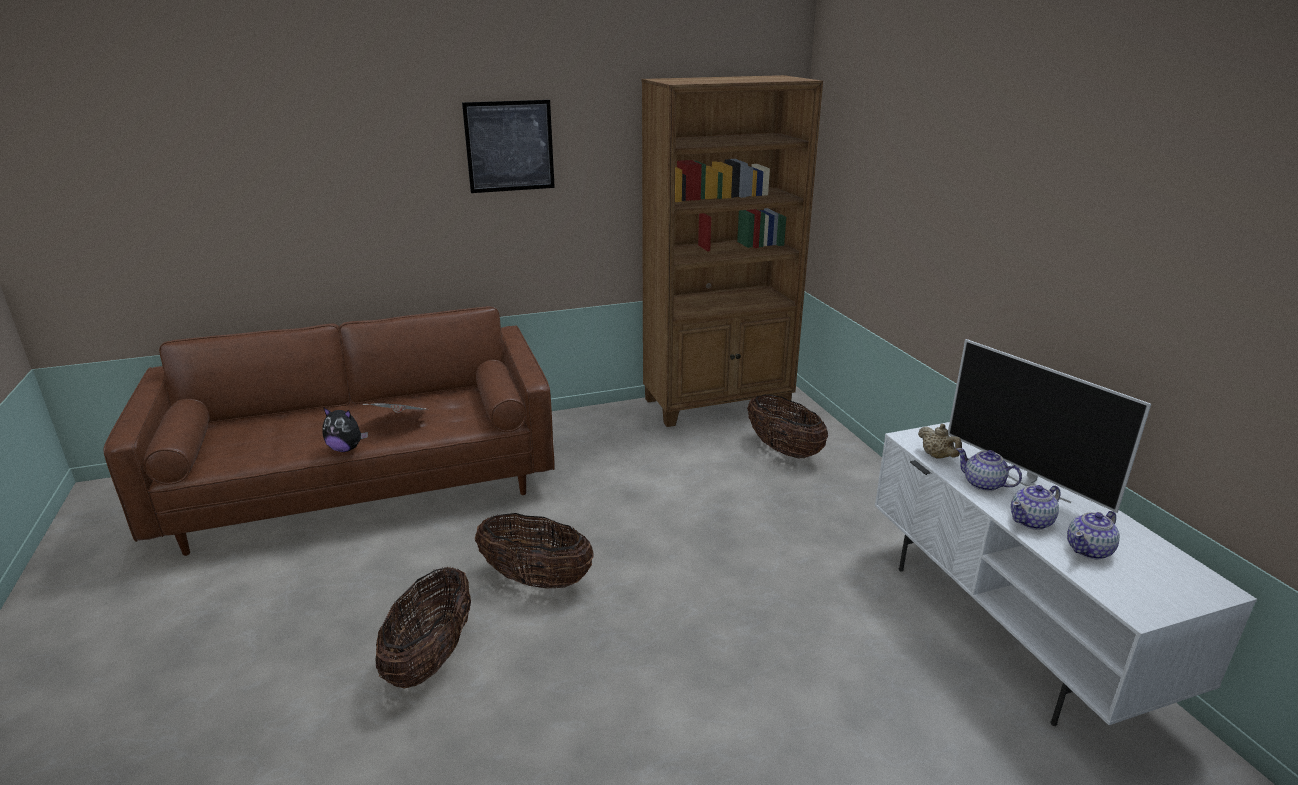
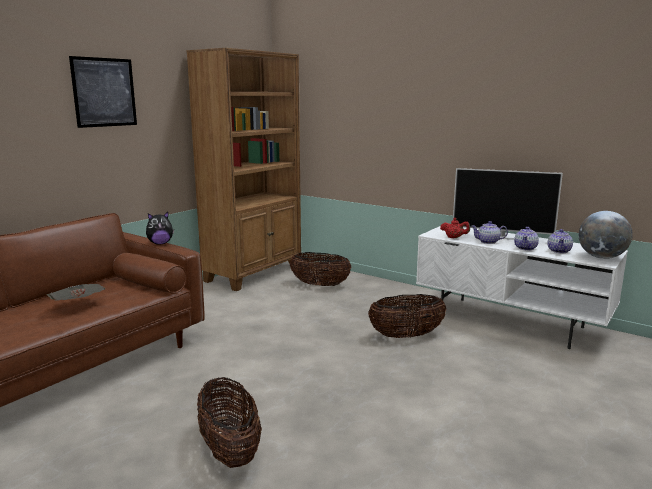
camera: 35 degrees left, 10 degrees down
(346, 449) = (52, 330): plush toy -> plush toy (160, 243)
(536, 579) = (250, 385): basket -> basket (406, 336)
(937, 456) = (454, 238): beige teapot -> red teapot
(1155, 596) = (601, 257): none -> globe

